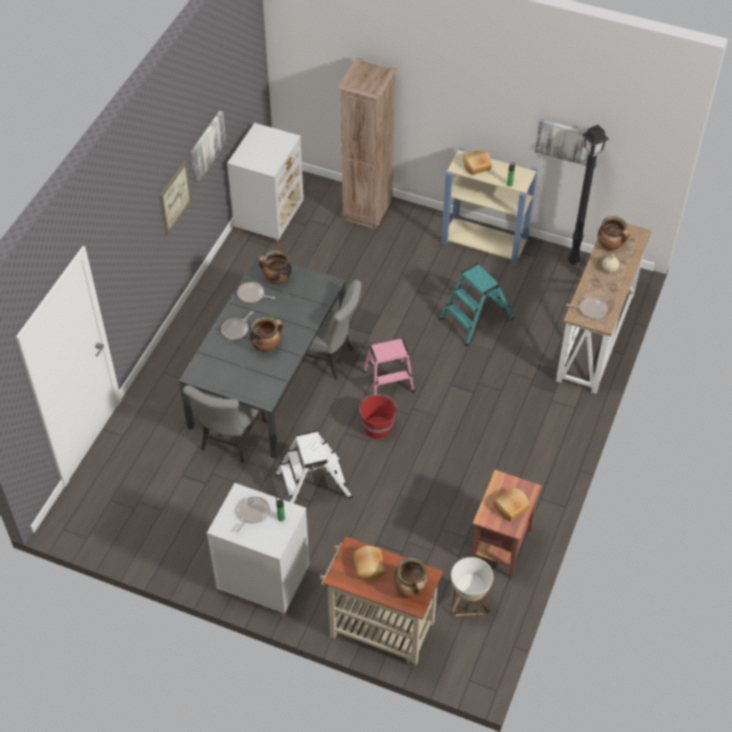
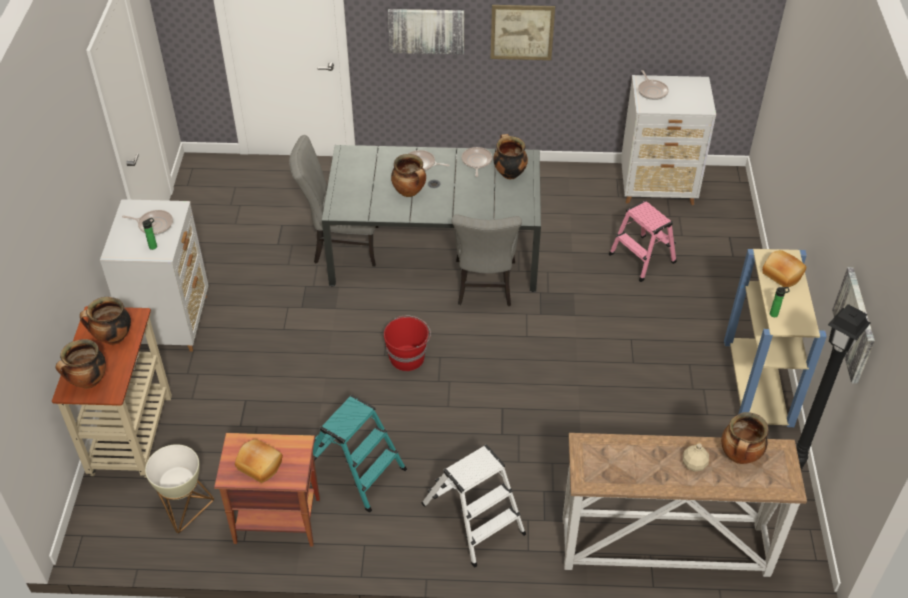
camera: 70 degrees right, 5 degrees down
(207, 146) = (605, 27): picture -> picture (426, 30)
(313, 486) = (305, 326): white step ladder -> white step ladder (473, 518)
(368, 210) = (730, 260): brown cabinet -> none
(369, 567) = (113, 338): bread -> cooking pot
(388, 380) = (479, 349): pink step ladder -> pink step ladder (642, 258)
(476, 318) = (621, 407): turquoise step ladder -> turquoise step ladder (353, 470)
(591, 309) = (604, 459): frying pan -> frying pan (652, 91)

